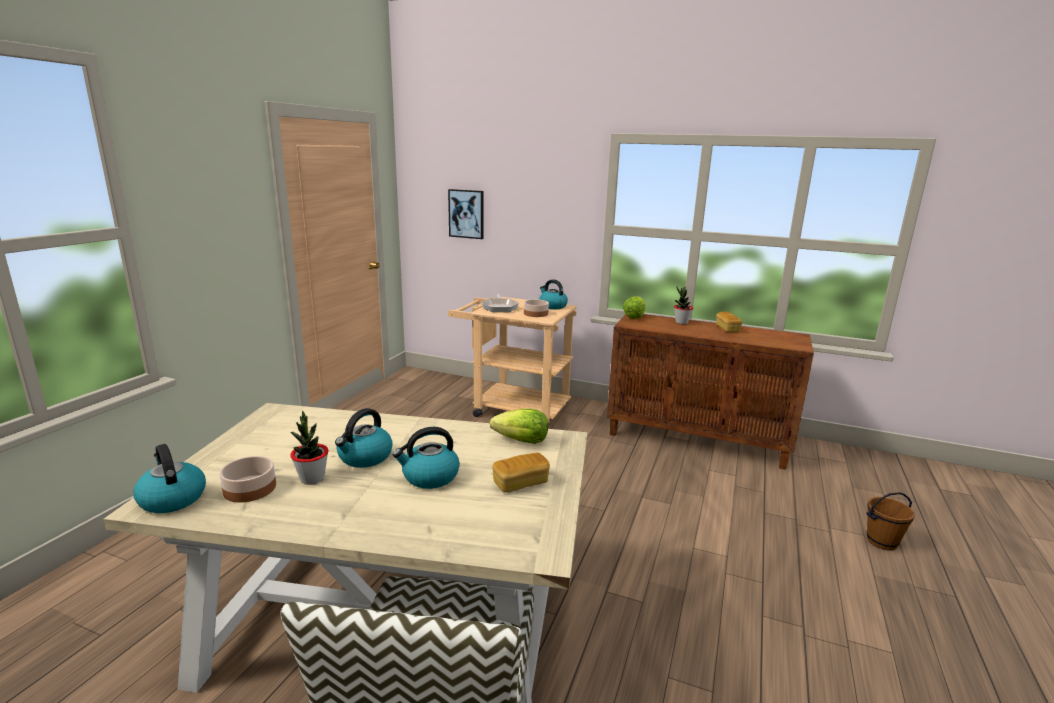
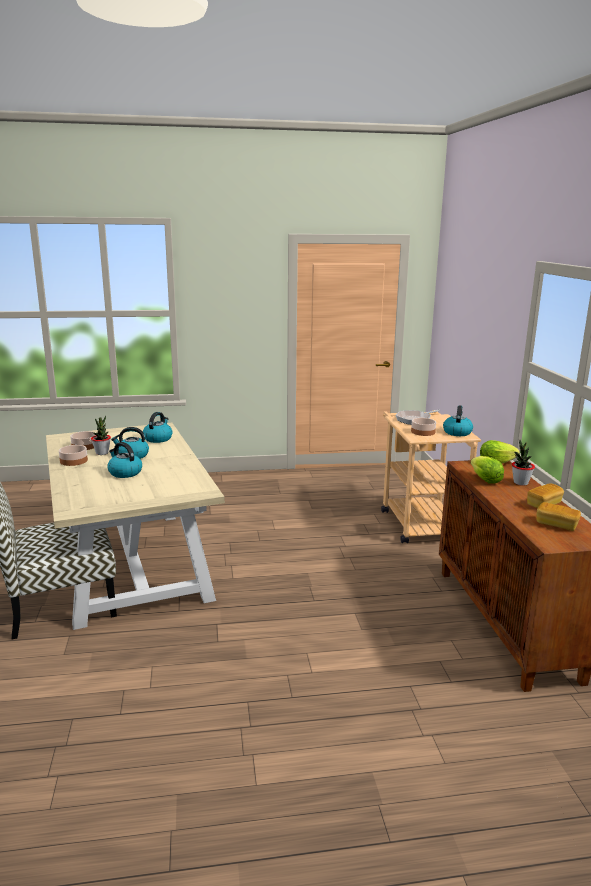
camera: 60 degrees right, 0 degrees up
(172, 498) = (66, 438): kettle -> kettle (158, 438)
(309, 512) = (73, 461): none -> bowl
(466, 214) = (458, 330): picture -> none
(520, 483) = (136, 492): bread -> bread (556, 525)
(522, 441) = (189, 482): lettuce -> lettuce (485, 480)
(881, 541) = (445, 778): brown bucket -> none

